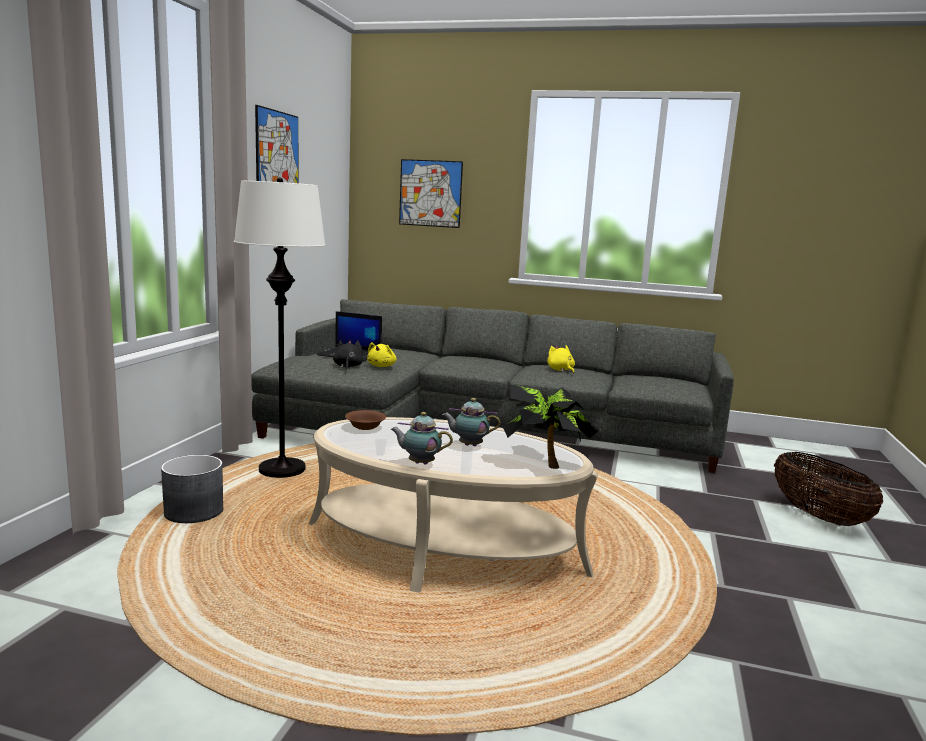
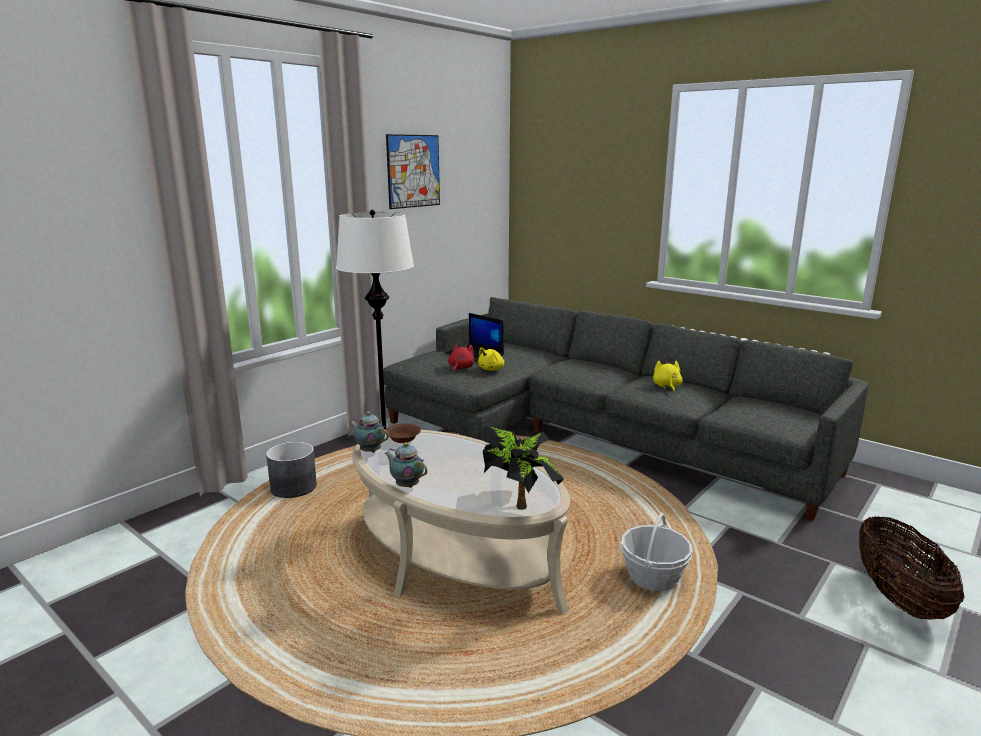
camera: 25 degrees right, 5 degrees up
(347, 366) = (460, 368): black plush toy -> red plush toy
(430, 193) = (577, 194): picture -> none
(468, 445) = (470, 471): teapot -> teapot (369, 451)
(637, 534) = (653, 578): none -> basket

